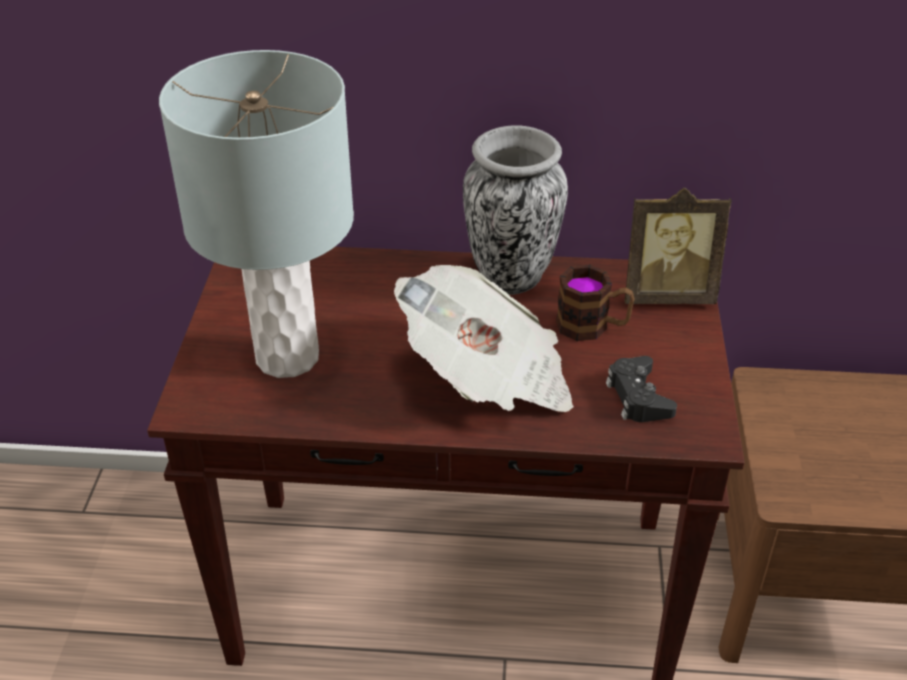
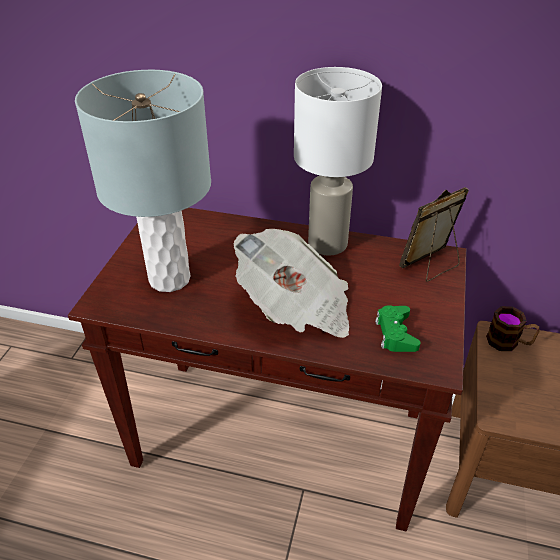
camera: 10 degrees right, 0 degrees up
(510, 278) = (328, 243): vase -> white table lamp
(592, 326) = (375, 281): mug -> mug (509, 342)
(638, 397) = (395, 333): black game controller -> green game controller
(667, 294) = (431, 266): picture frame -> picture frame turned 135 degrees clockwise

